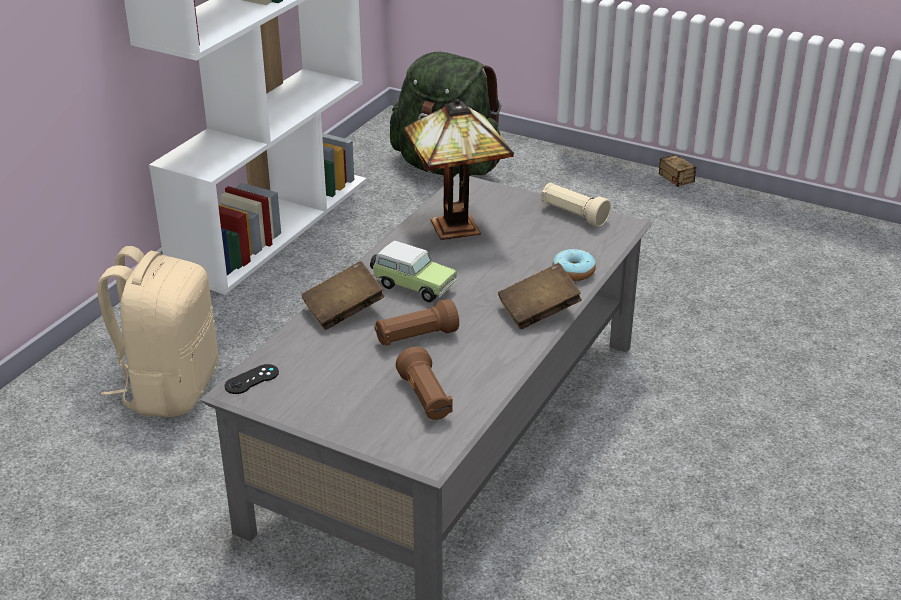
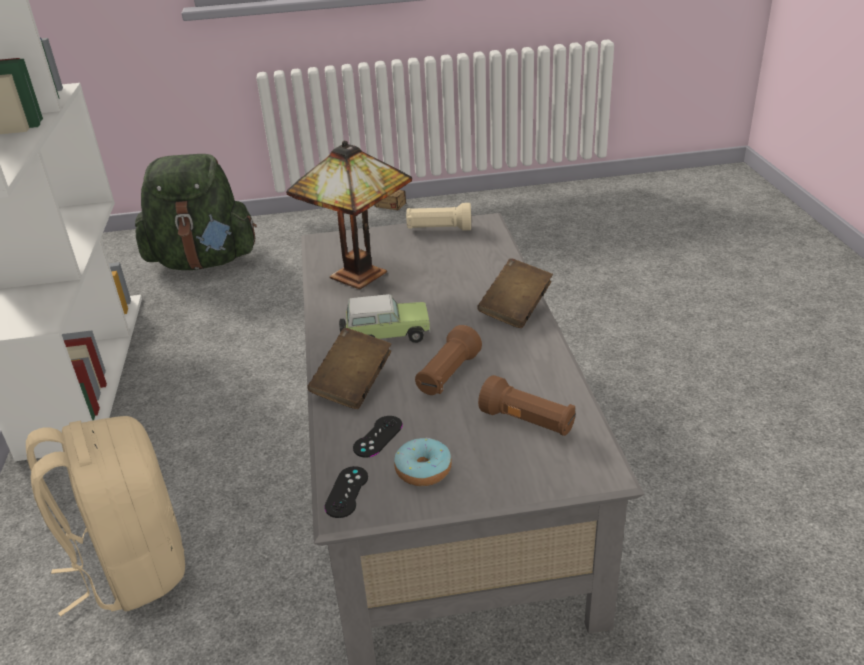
camera: 35 degrees left, 0 degrees up
(314, 355) = (378, 436): none -> black game controller
(573, 272) = (498, 269): donut -> donut (423, 470)

